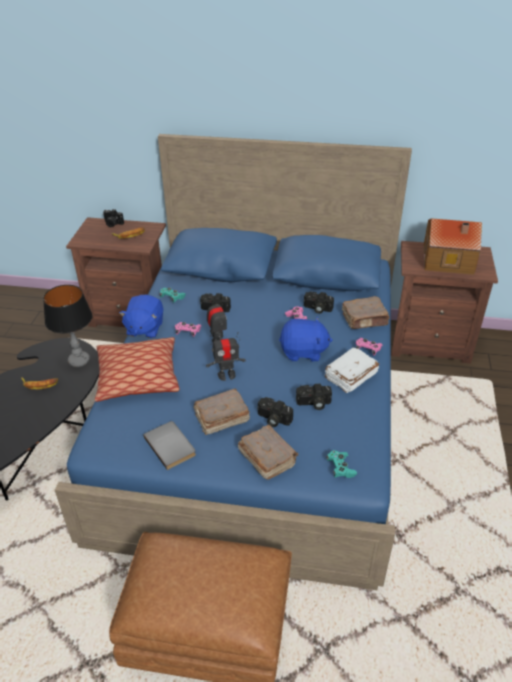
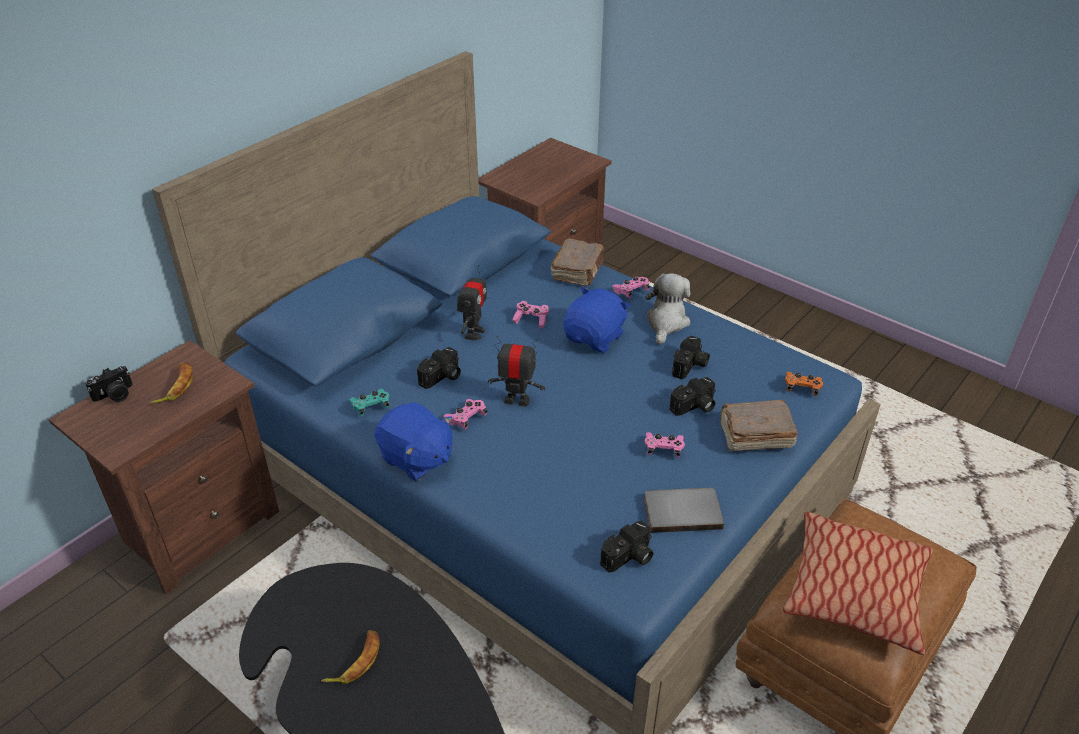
camera: 60 degrees left, 0 degrees up
(79, 360) = (343, 592): table lamp -> none
(138, 377) = (522, 500): pillow -> pillow (855, 592)
(221, 419) = (663, 449): brown book -> pink game controller
(226, 375) = (586, 415): toy robot -> toy robot (474, 333)
(317, 309) = (524, 295): camera -> camera (629, 558)
(340, 468) = (802, 388): turquoise game controller -> orange game controller
(350, 377) = (666, 322): white book -> plush toy
(449, 260) = (546, 169): toy house -> none

